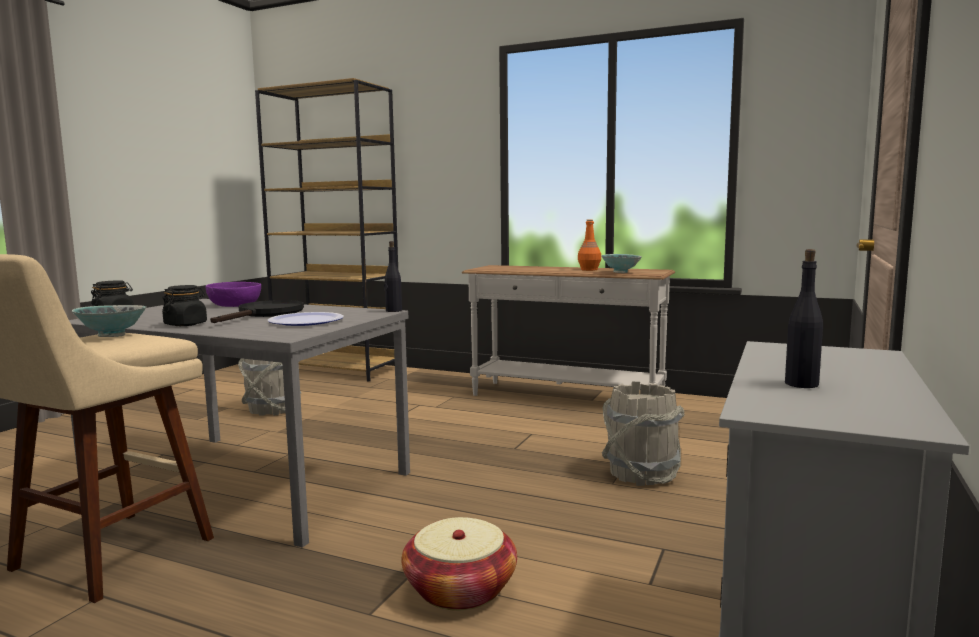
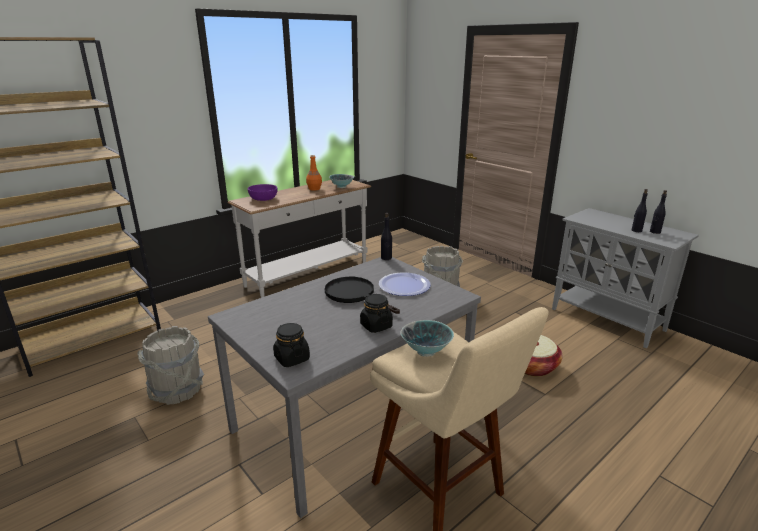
camera: 65 degrees left, 15 degrees up
(235, 305) = (284, 303): purple bowl -> purple bowl (263, 198)
(838, 398) = (655, 232): none -> black bottle

